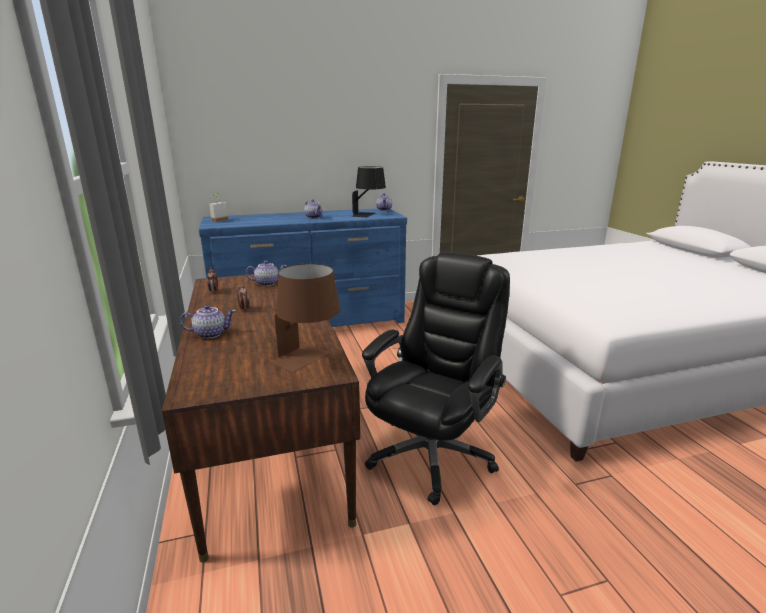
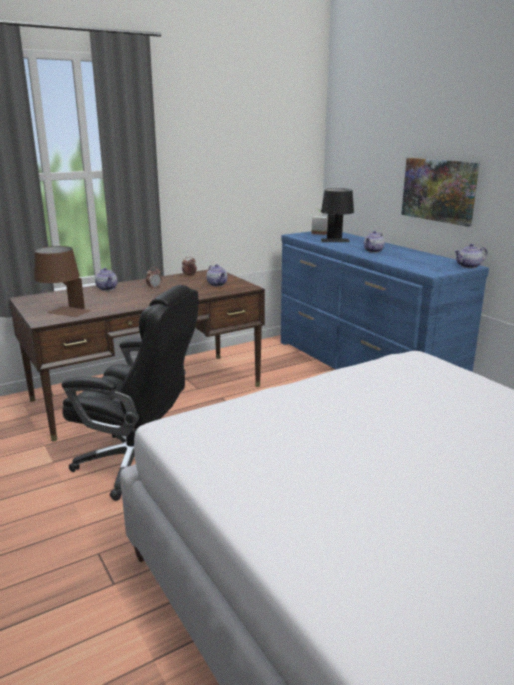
camera: 75 degrees right, 0 degrees up
(334, 160) = (439, 190): none -> picture
(369, 215) = (420, 264): black table lamp -> black table lamp (335, 241)

